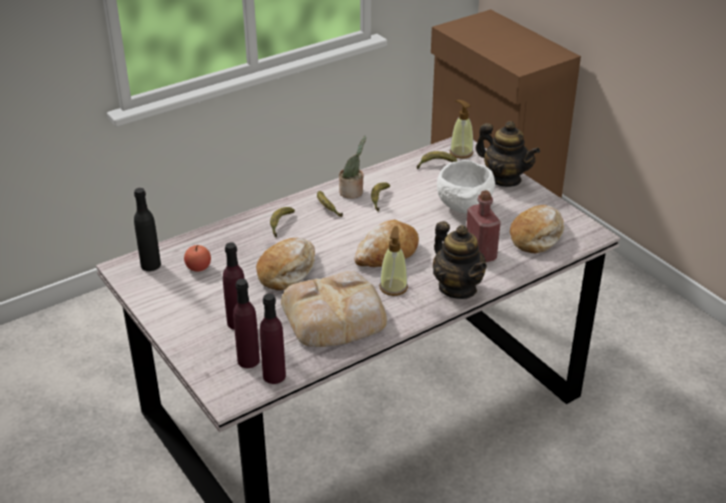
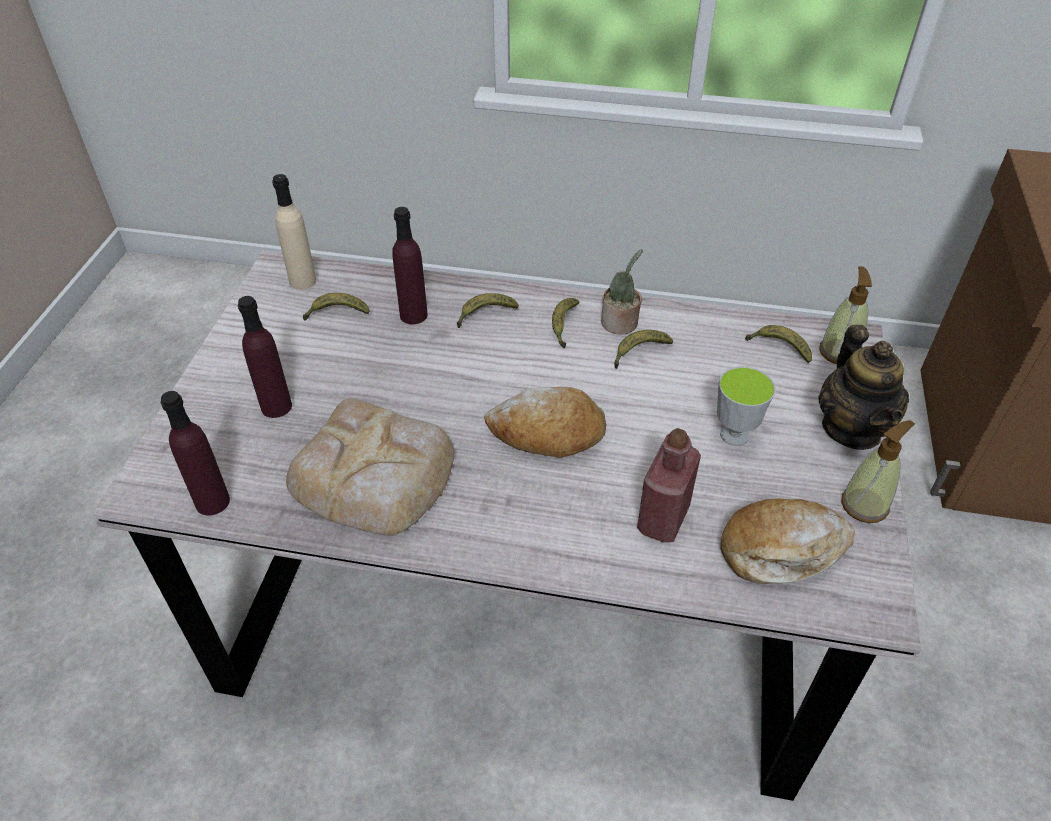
camera: 45 degrees right, 10 degrees up
(150, 265) = (303, 281): black bottle -> beige bottle
(198, 267) = (337, 313): apple -> banana
(248, 360) = (219, 461): purple bottle -> purple bottle (413, 315)
(287, 271) = (410, 378): bread -> none
(393, 287) = (489, 486): soap dispenser -> soap dispenser (865, 505)
(457, 288) = (563, 547): teapot -> none
(464, 207) = (734, 435): white bowl -> cup

